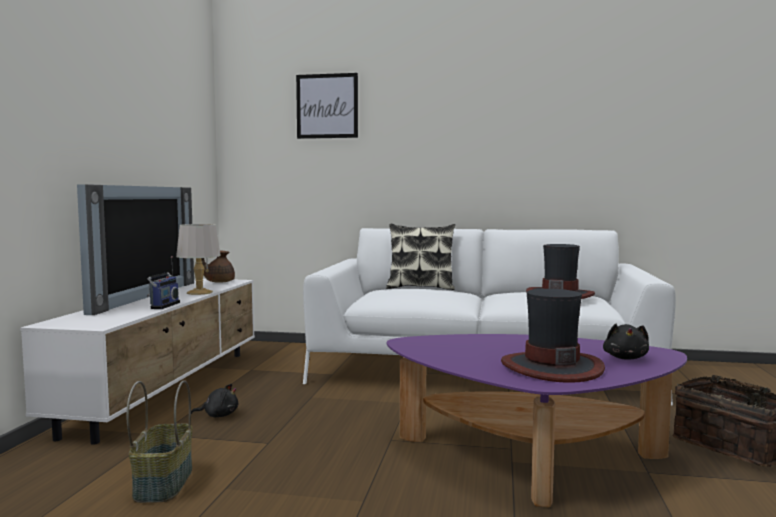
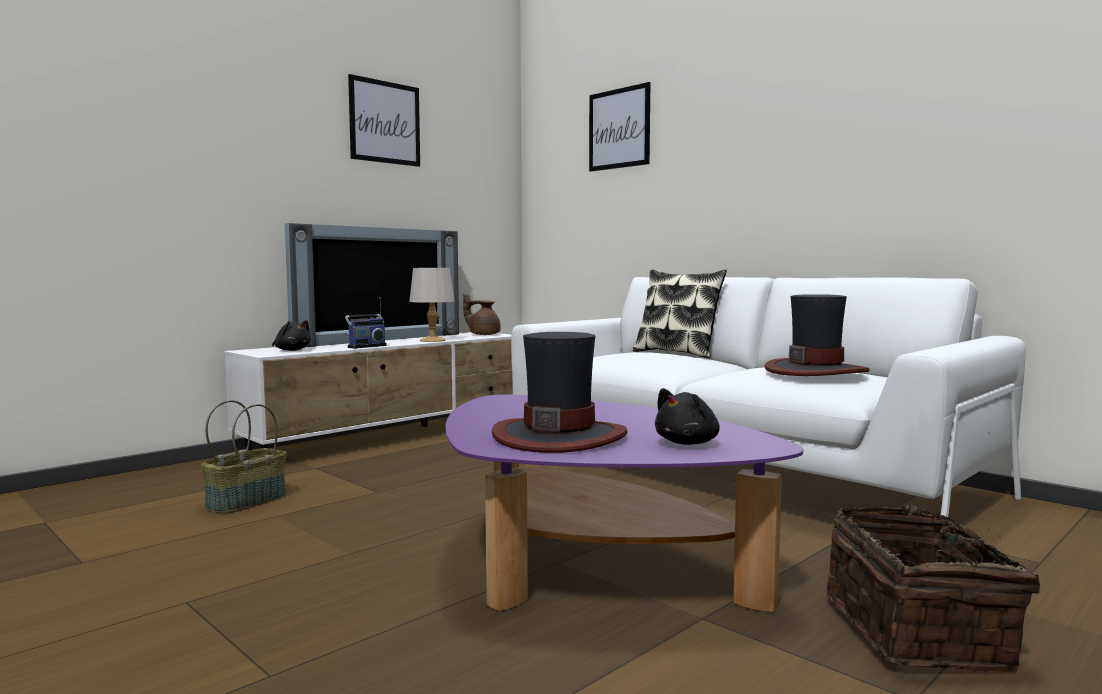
camera: 35 degrees right, 0 degrees up
(133, 81) = (385, 122): none -> picture
(219, 415) = (386, 463): black plush toy -> black plush toy (292, 350)

